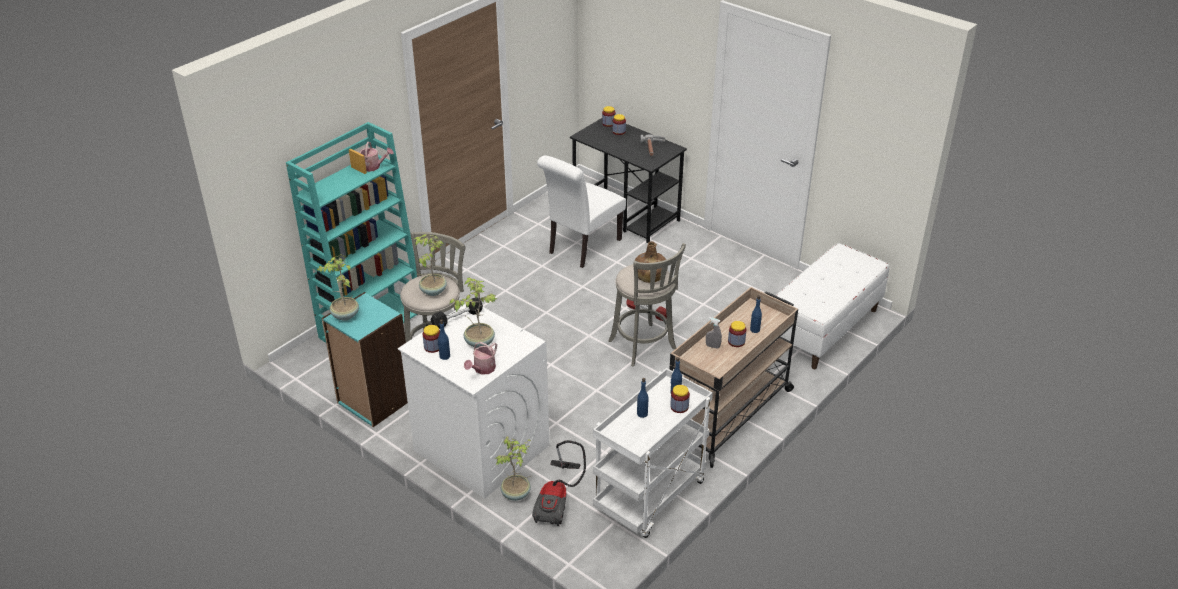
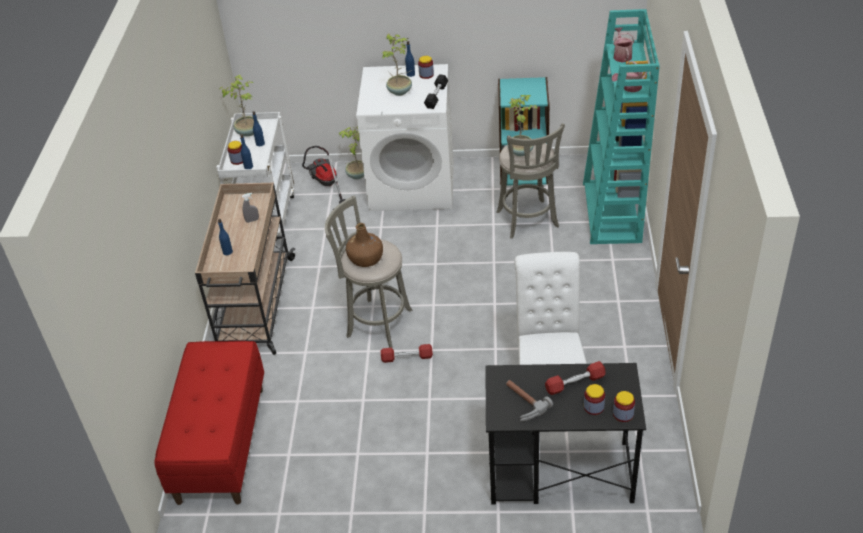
camera: 145 degrees right, 5 degrees up
(344, 316) = (534, 85): potted plant -> potted plant (248, 132)
(482, 369) = (376, 80): watering can -> watering can (621, 55)
(614, 143) = (575, 383): none -> red dumbbell
(736, 342) = (236, 234): jar -> none
(824, 328) = (221, 443): white bench -> red bench

